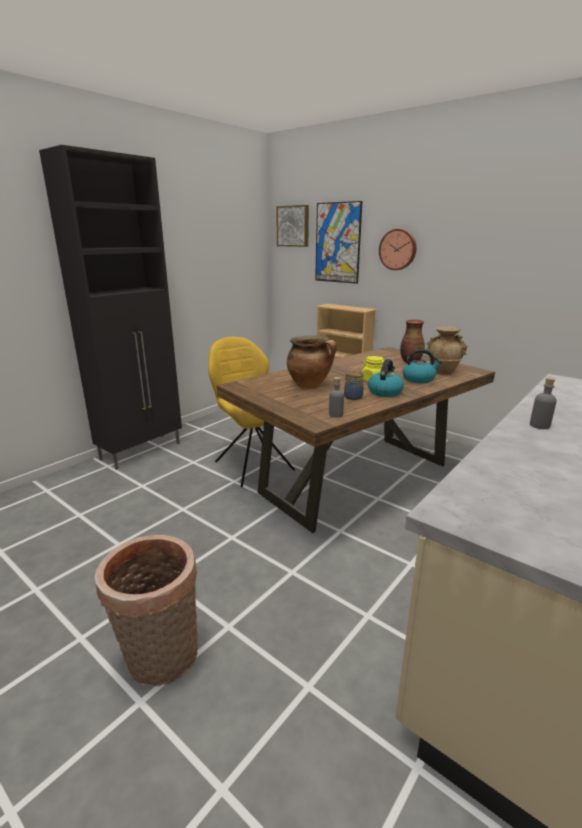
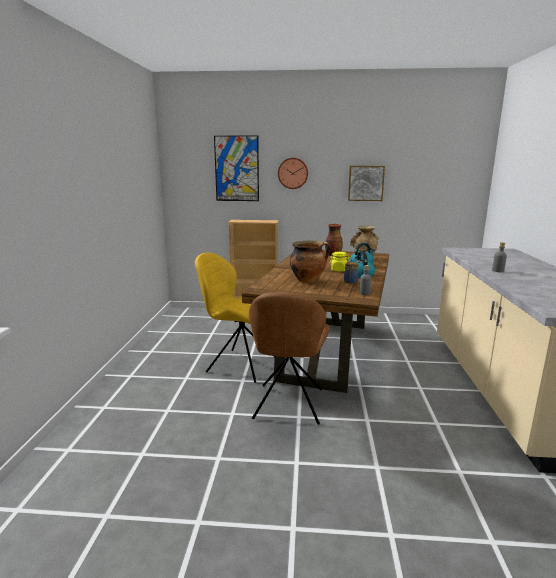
camera: 35 degrees left, 5 degrees down
(142, 451) = (121, 384): black cabinet -> none
(161, 660) = (367, 507): basket -> none
(238, 522) = (288, 405): none -> brown chair
(293, 226) = (189, 154): picture -> picture (365, 183)

